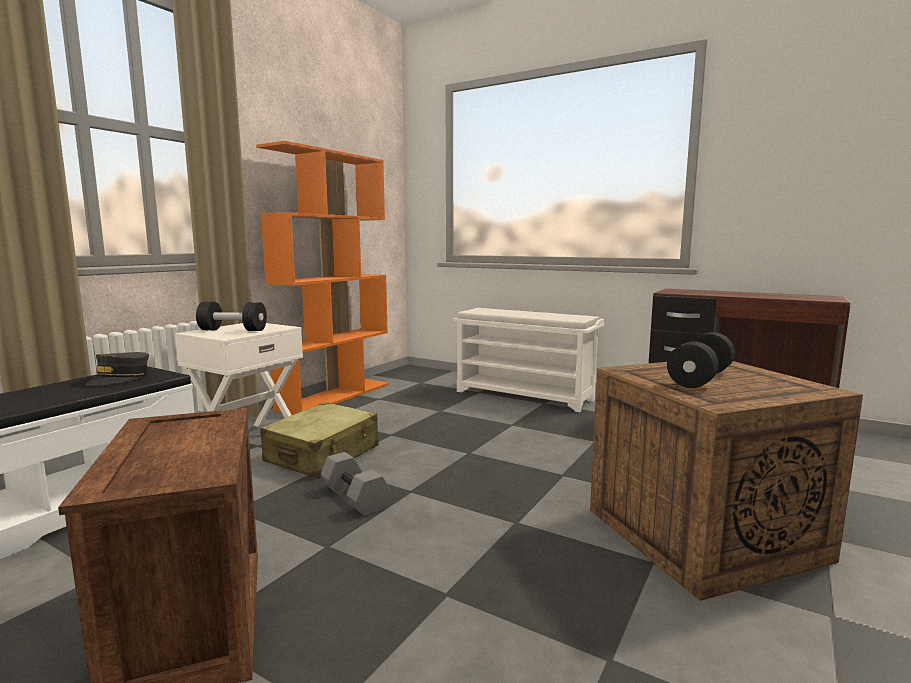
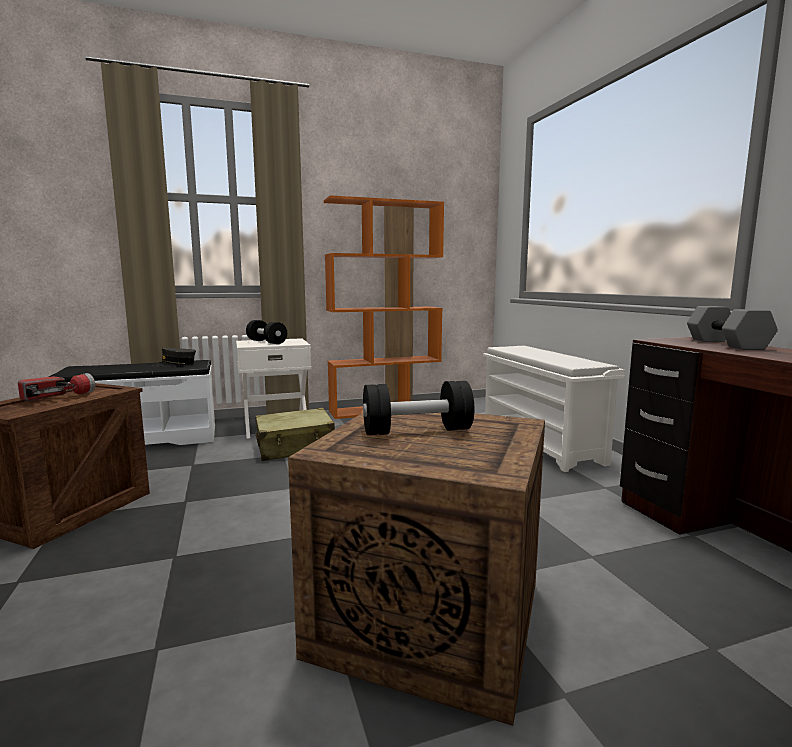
camera: 40 degrees right, 0 degrees up
(170, 443) = (58, 396): none -> flashlight
(356, 498) = (255, 480): grey dumbbell -> grey dumbbell (728, 344)

